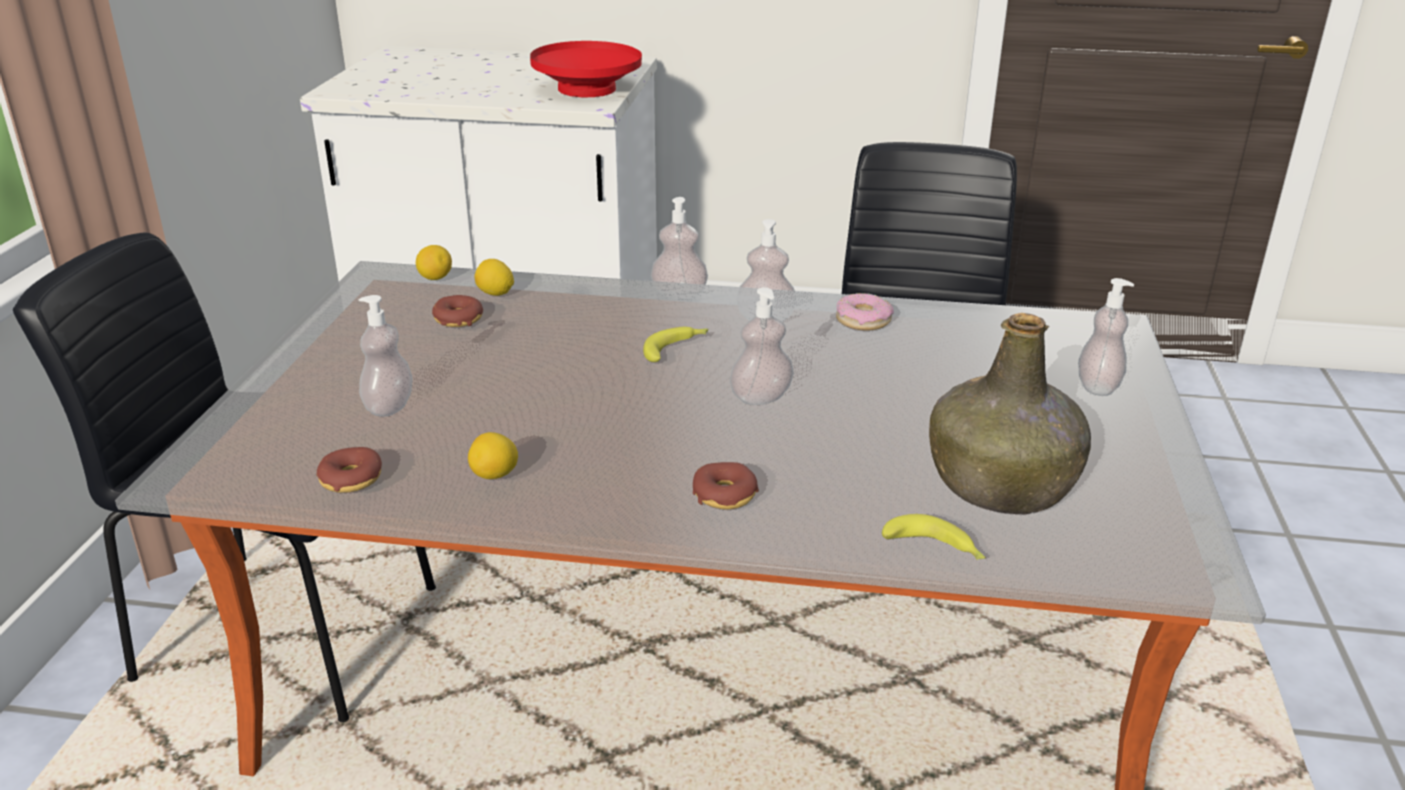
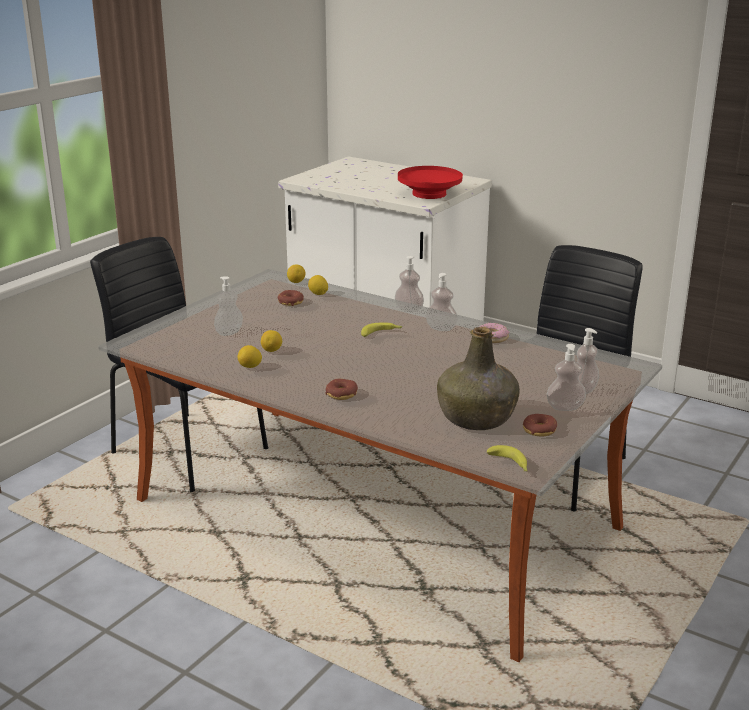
camera: 25 degrees right, 5 degrees down
(351, 479) = (191, 356): donut -> donut (539, 430)
(508, 429) = (272, 351): none -> lemon
(761, 397) = (400, 361): soap dispenser -> soap dispenser (565, 407)
(935, 549) = (414, 433): banana -> banana (510, 464)

